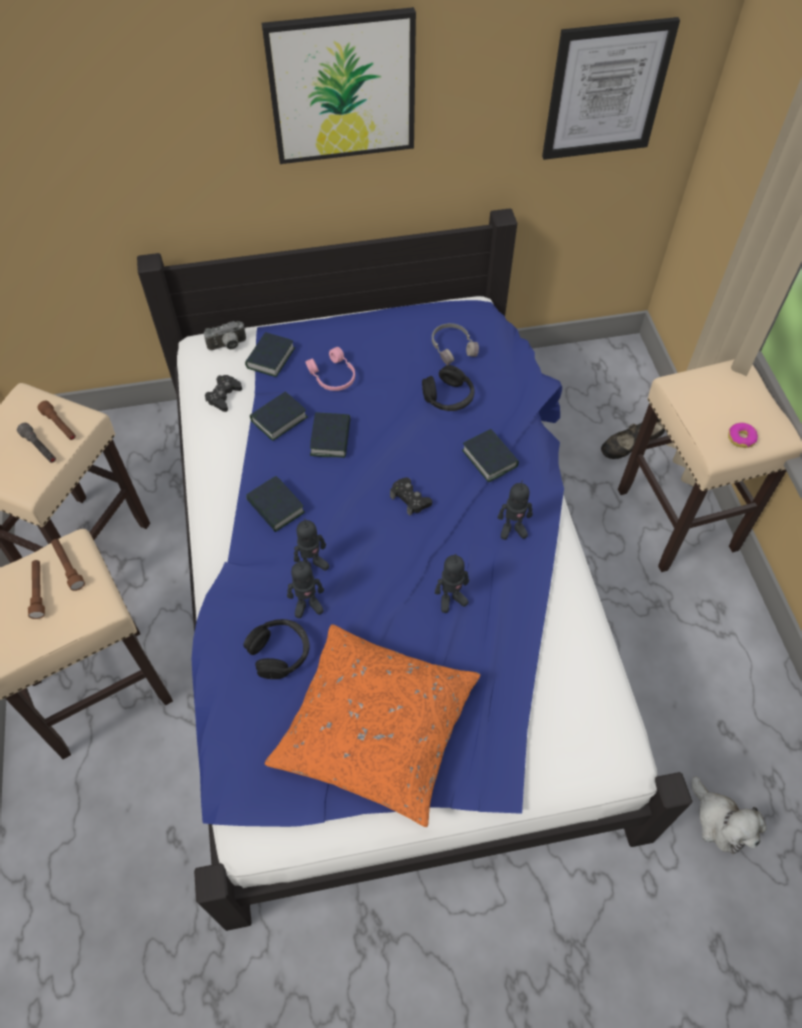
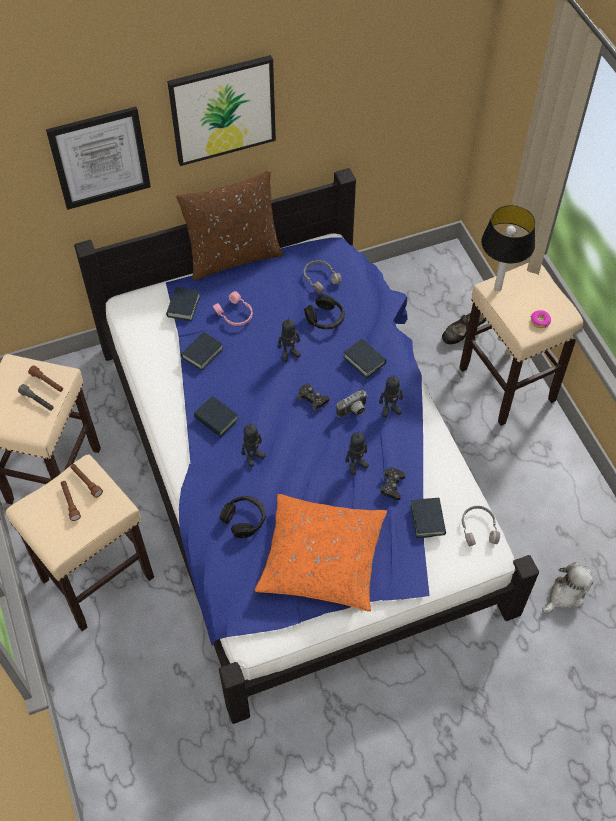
camera: 10 degrees left, 0 degrees up
(224, 396) = (154, 341): black game controller -> black game controller (392, 486)
(228, 346) = (147, 301): camera -> camera (353, 411)
(307, 605) = (256, 484): toy robot -> toy robot (289, 353)
(331, 438) = (244, 362): book -> book (427, 519)
(348, 306) = (233, 256): none -> brown pillow
(606, 90) = (408, 81): picture -> picture (100, 158)
(611, 720) = (479, 528): none -> grey headphones
(686, 386) = (497, 288): none -> table lamp
(720, 822) = (565, 594): plush toy -> plush toy turned 90 degrees counterclockwise

